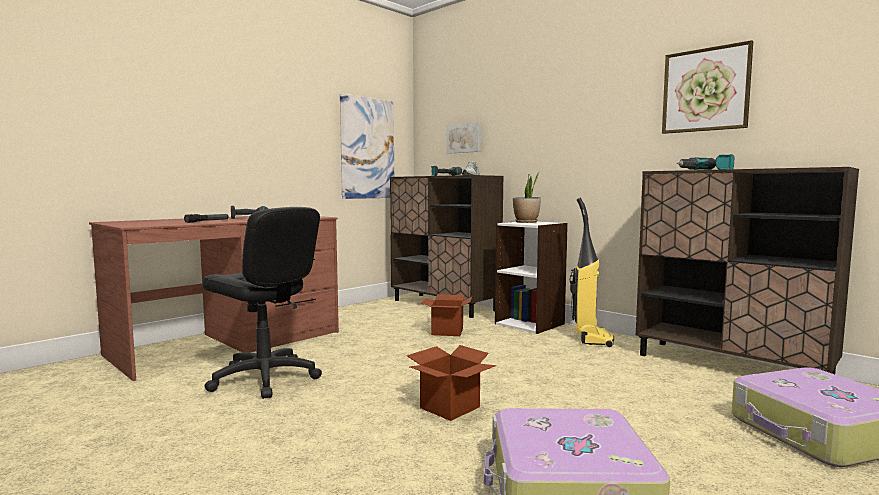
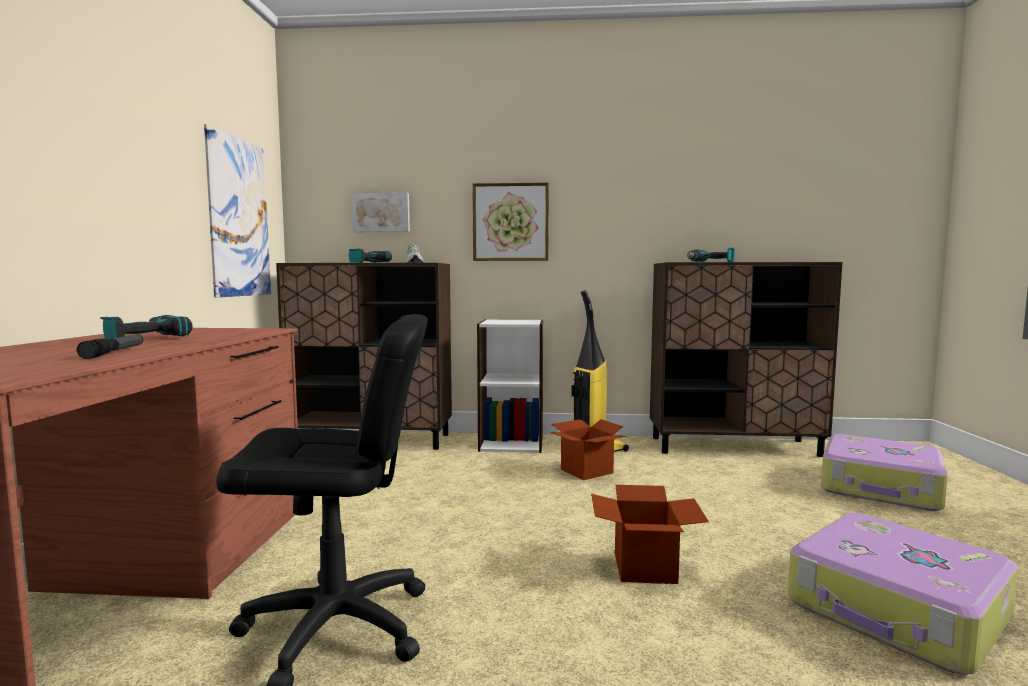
camera: 40 degrees left, 0 degrees up
(447, 332) = (447, 474): cardboard box -> cardboard box (586, 471)
(526, 222) = (502, 321): potted plant -> none
(705, 90) = (688, 184): picture -> picture (510, 222)

